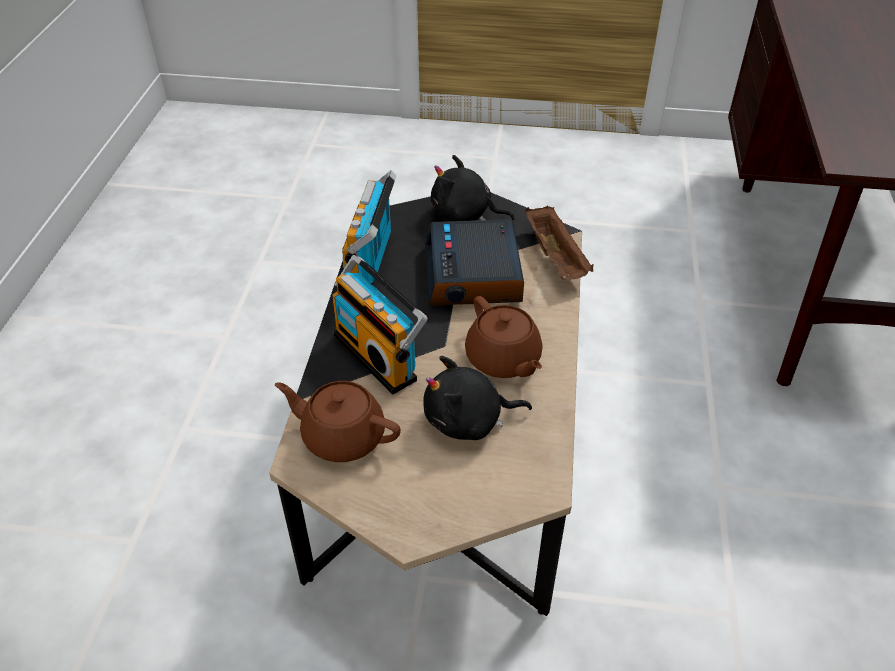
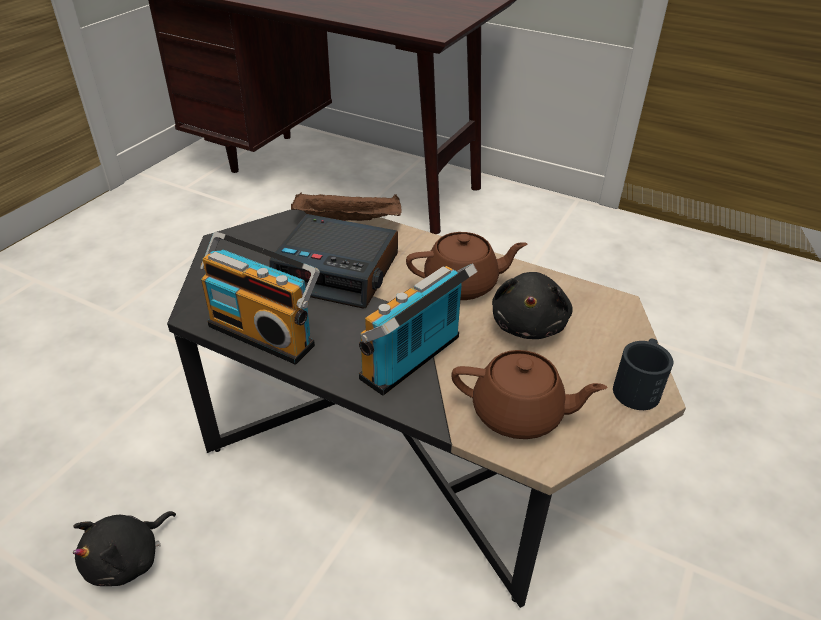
camera: 70 degrees left, 5 degrees down
(342, 436) = (519, 414): brown teapot -> brown teapot turned 120 degrees counterclockwise
(379, 355) = (415, 361): radio -> radio turned 150 degrees clockwise
(416, 520) = (638, 386): none -> black mug
(465, 215) = (244, 253): black plush toy -> black plush toy (128, 559)

